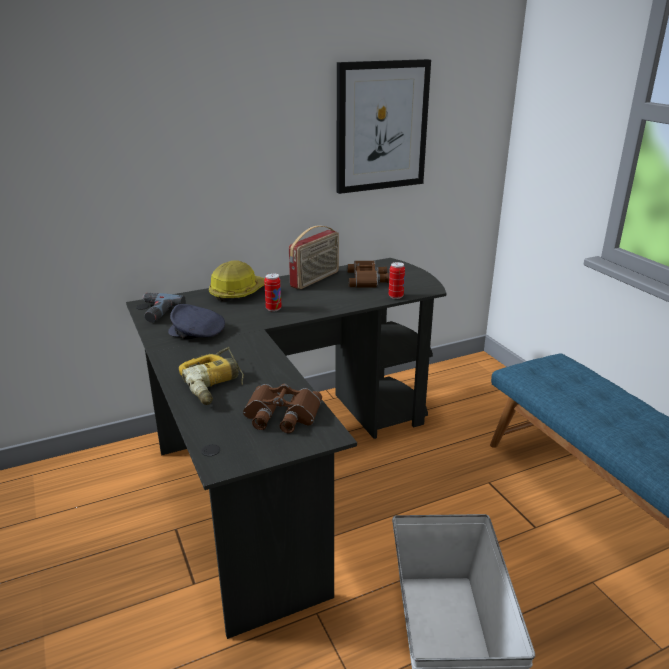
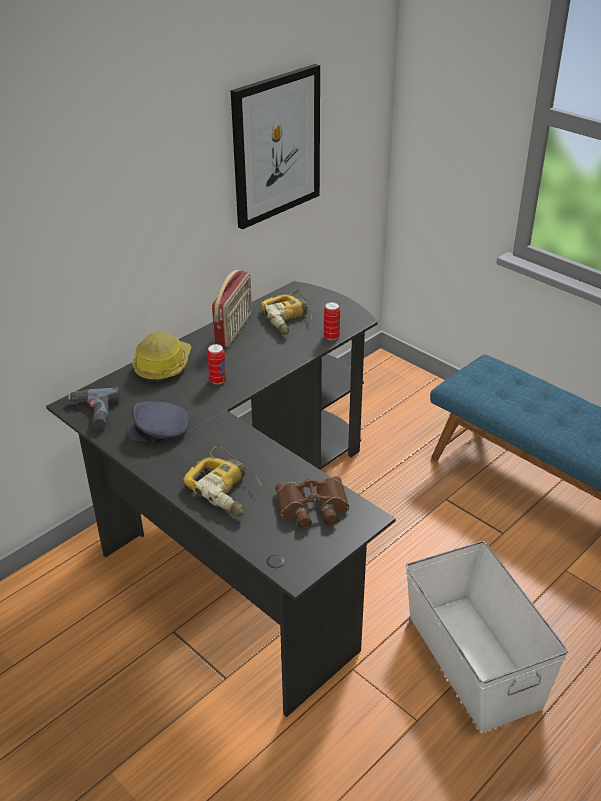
camera: 20 degrees left, 10 degrees up
(368, 279) = (289, 318): brown binoculars -> power drill

